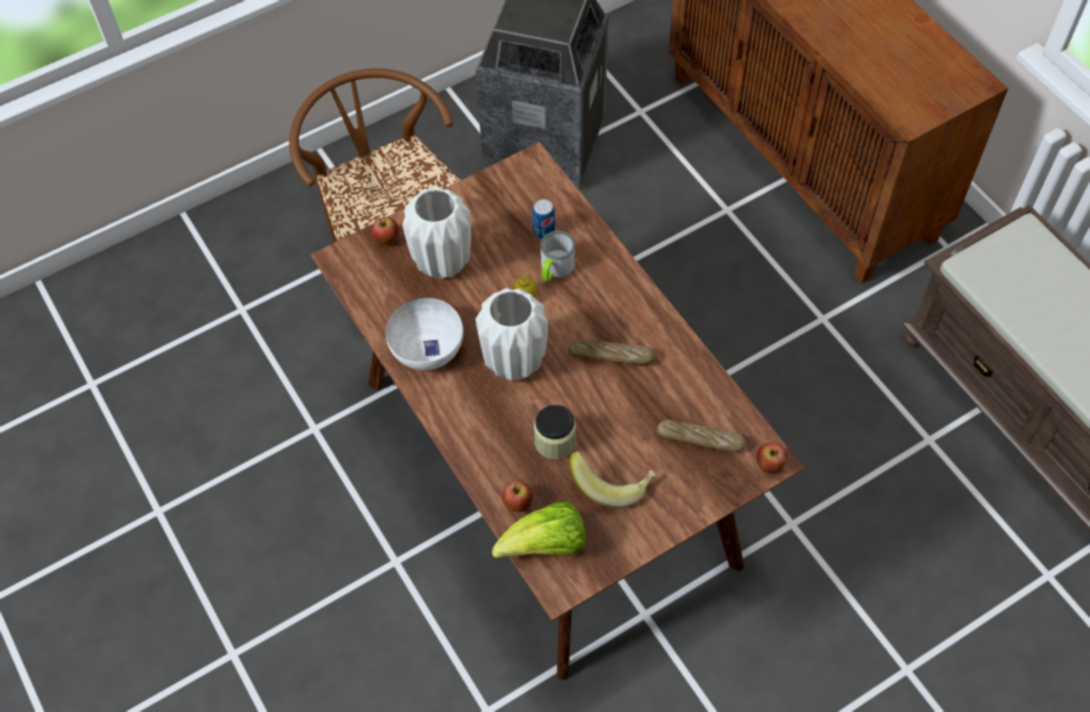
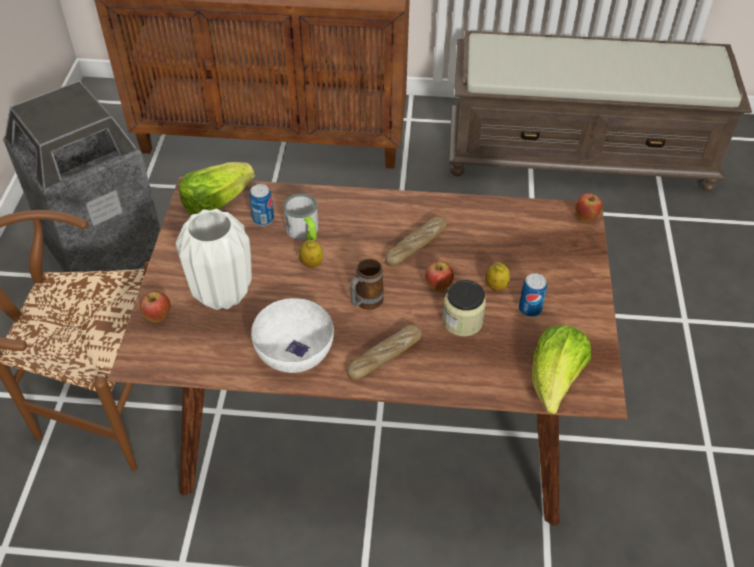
camera: 55 degrees left, 10 degrees down
(515, 361) = (365, 303): white vase -> mug
(518, 504) = (501, 378): apple -> apple (438, 286)
(531, 188) = (216, 203): none -> lettuce
(612, 483) = (530, 309): banana -> can
(616, 443) = (496, 286): none -> lemon
(700, 439) = (533, 240): bread -> bread (385, 357)

